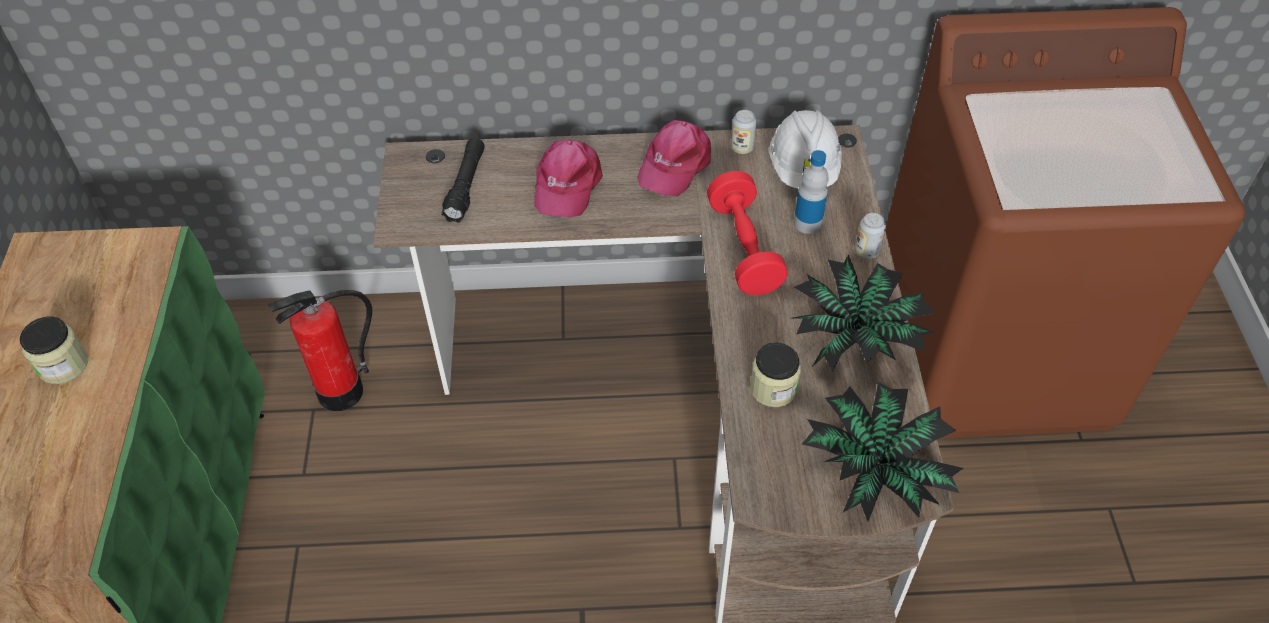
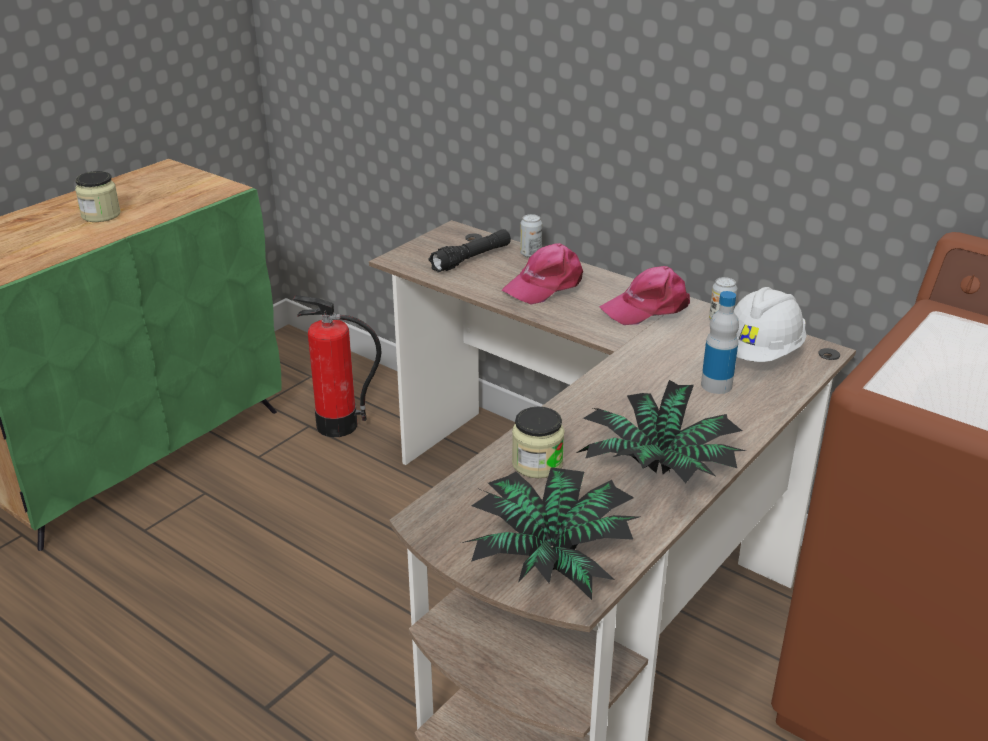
camera: 40 degrees right, 20 degrees down
(744, 248) = (636, 375): red dumbbell -> none
(866, 251) = (748, 425): can -> can (530, 254)

